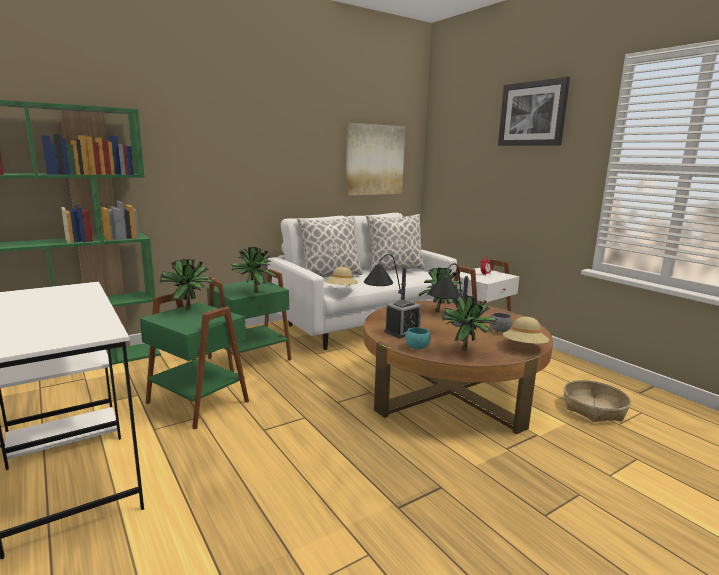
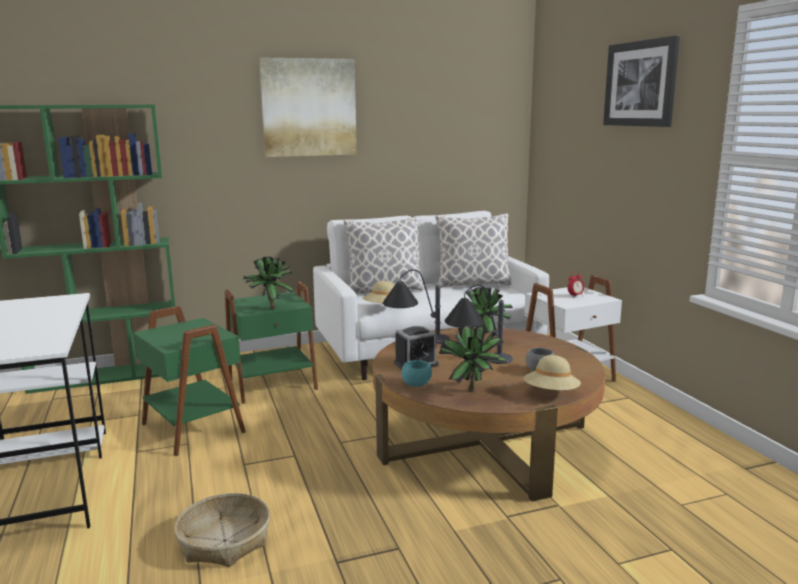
camera: 15 degrees right, 0 degrees up
(190, 309) = (188, 325): potted plant -> none
(374, 160) = (456, 144): picture -> picture (309, 108)
(594, 408) = (661, 482): basket -> basket (225, 540)

